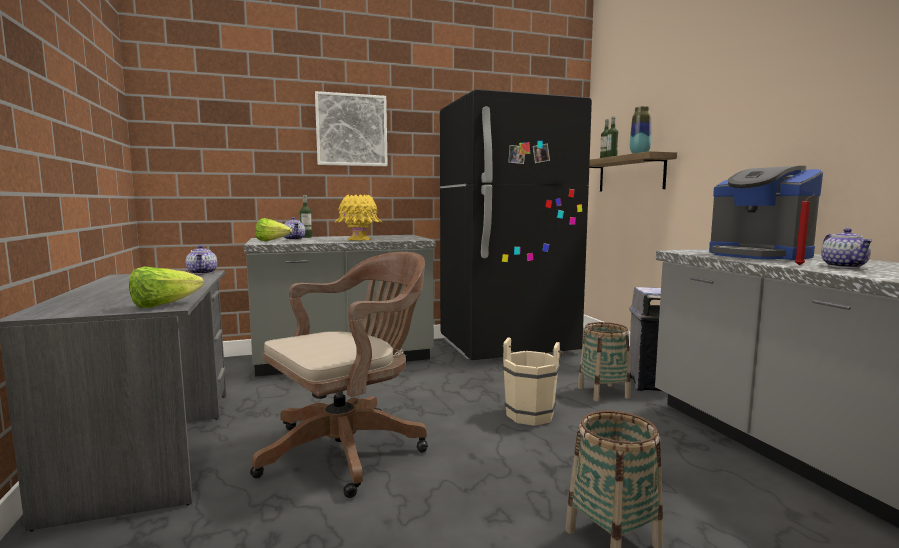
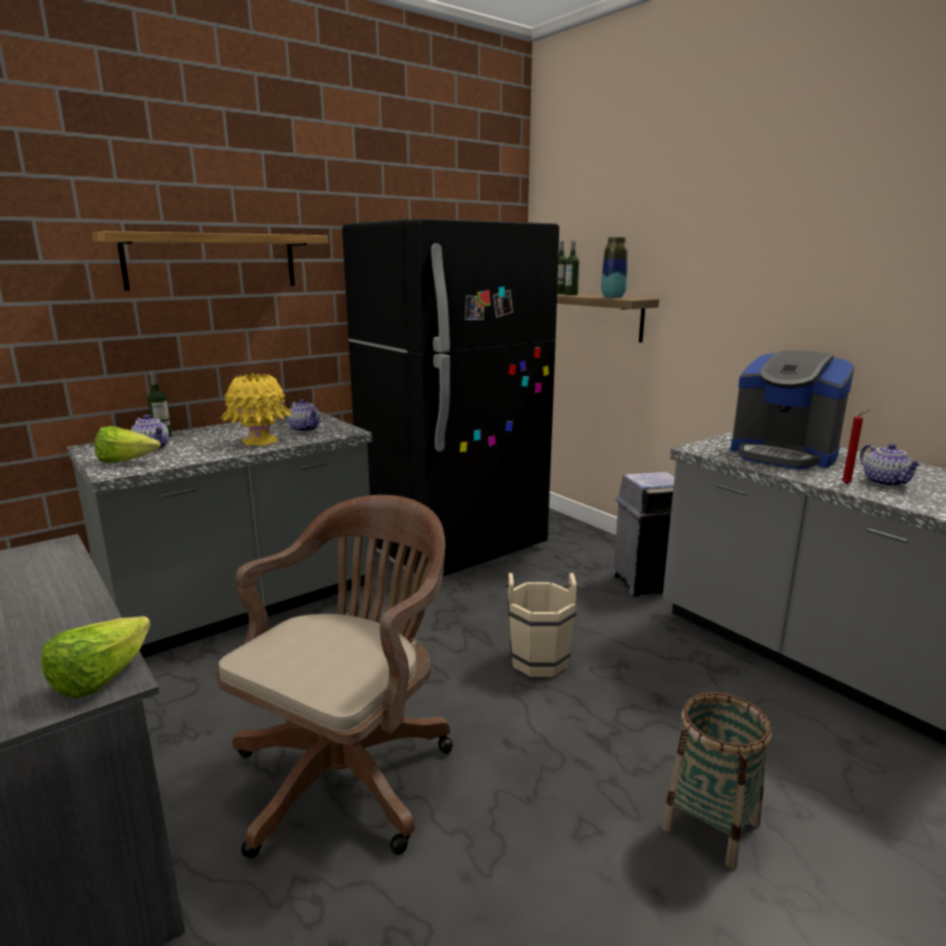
camera: 20 degrees left, 10 degrees up
(203, 273) = (50, 550): teapot -> teapot (305, 429)
(351, 130) = (212, 261): picture -> shelf
(603, 393) = (599, 607): basket -> none

